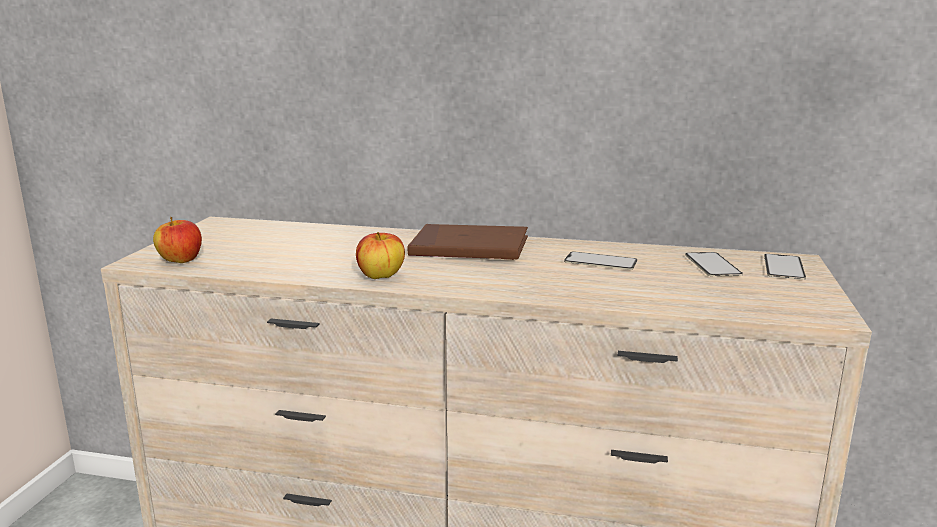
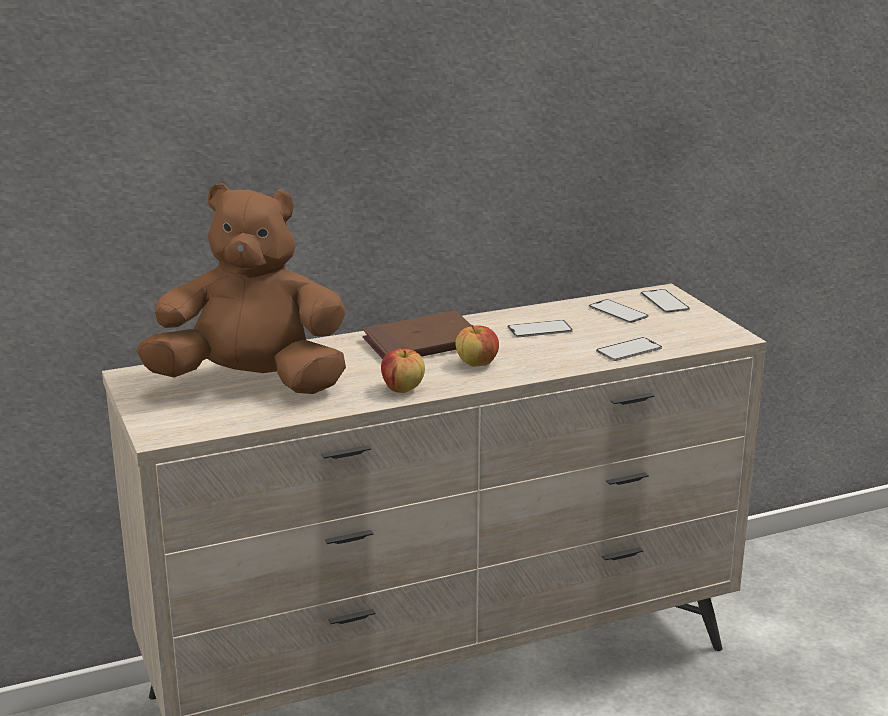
camera: 35 degrees left, 5 degrees up
(180, 261) = (198, 424): apple -> apple (477, 364)
(280, 245) = (252, 383): none -> brown plush toy
(669, 298) = (629, 350): none -> phone

